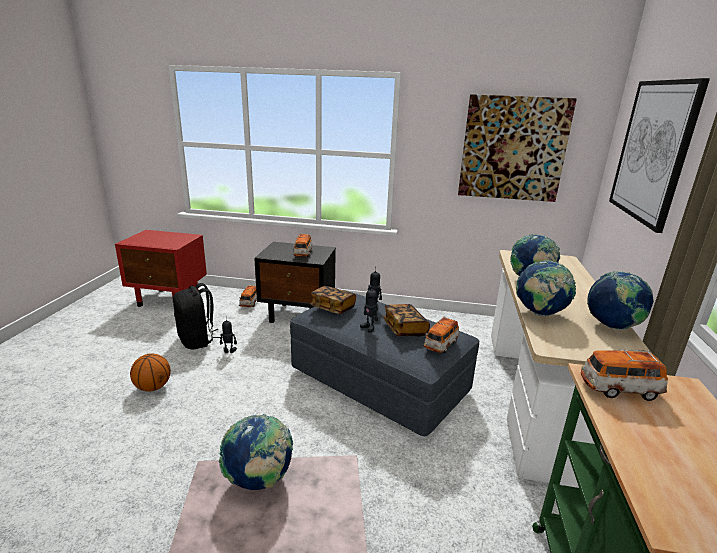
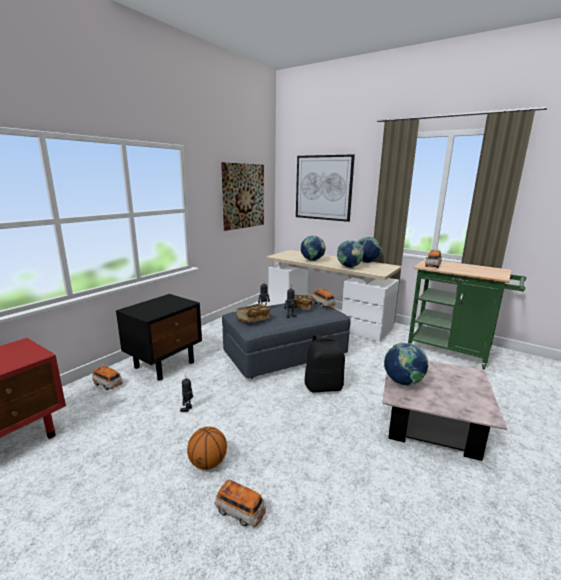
camera: 65 degrees left, 5 degrees down
(197, 340) = (145, 426): black backpack -> black backpack (323, 386)
(303, 254) = (167, 304): toy car -> toy car (240, 512)

